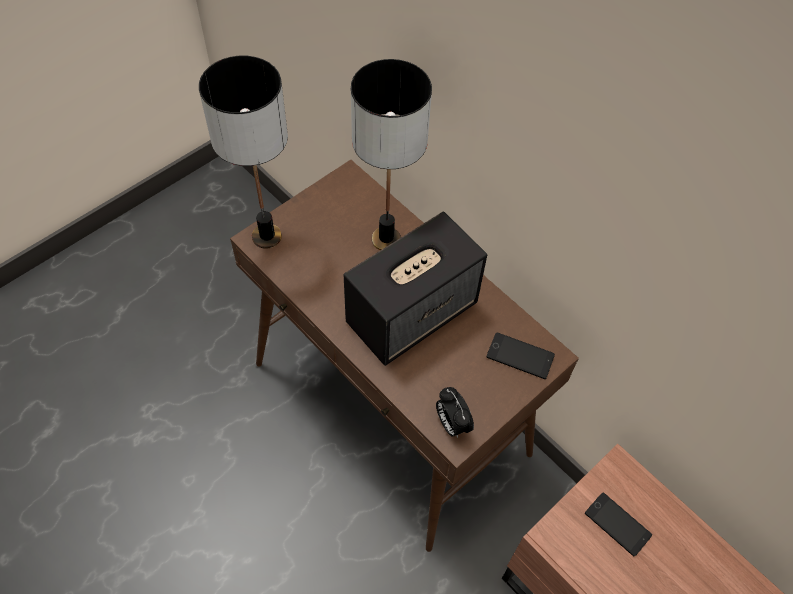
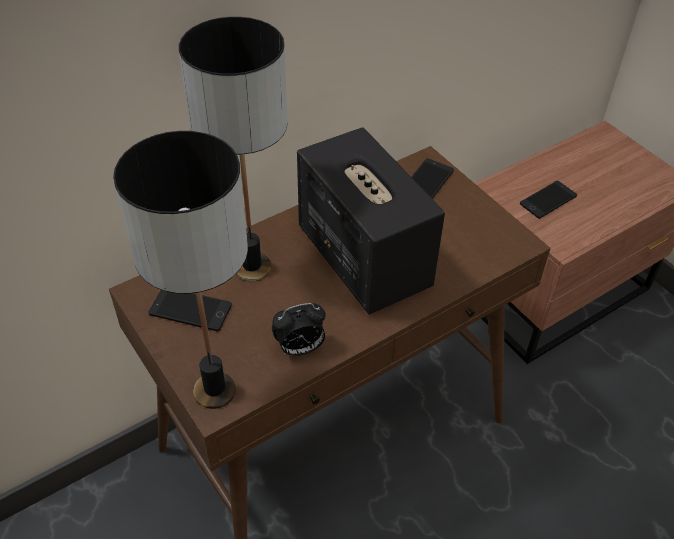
camera: 80 degrees left, 10 degrees down
(337, 209) = (190, 309): none -> phone
(451, 424) = (502, 244): alarm clock -> alarm clock (300, 348)

